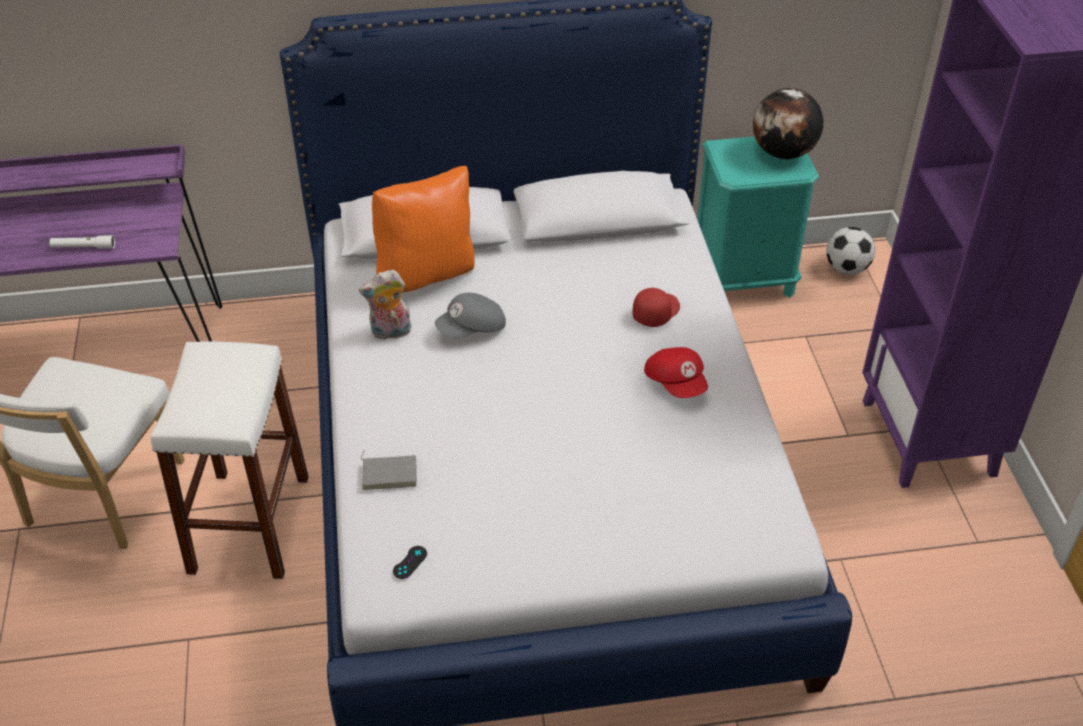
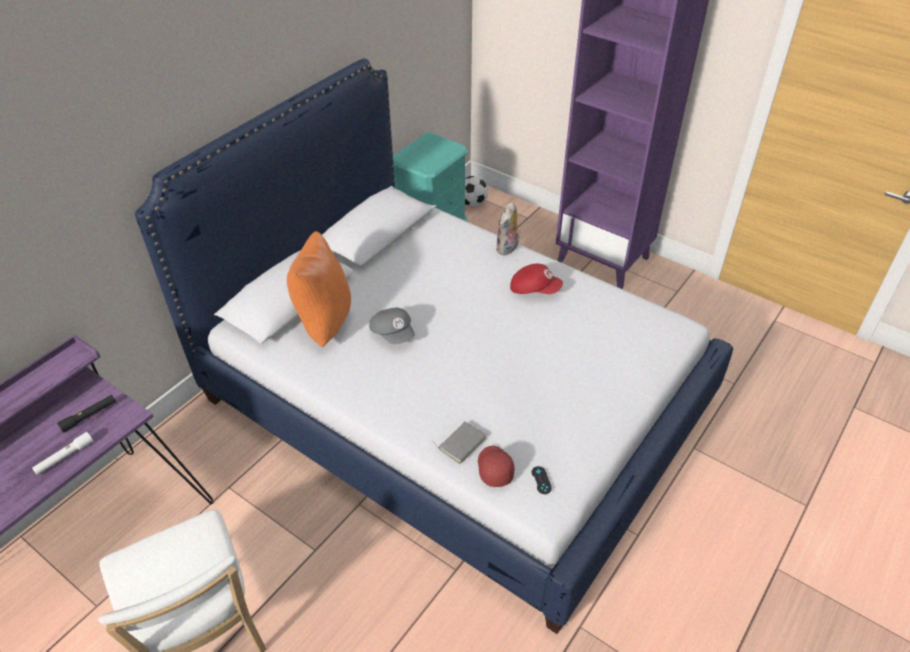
camera: 45 degrees left, 0 degrees up
(135, 226) = (89, 416): none -> black flashlight
(249, 524) = (329, 565): white stool -> none
(390, 333) = (348, 368): plush toy -> plush toy (508, 249)
(472, 329) = (393, 333): grey cap -> grey cap turned 45 degrees counterclockwise
(655, 312) = (475, 261): red cap -> red cap (494, 468)
(783, 153) = (436, 144): globe -> none

